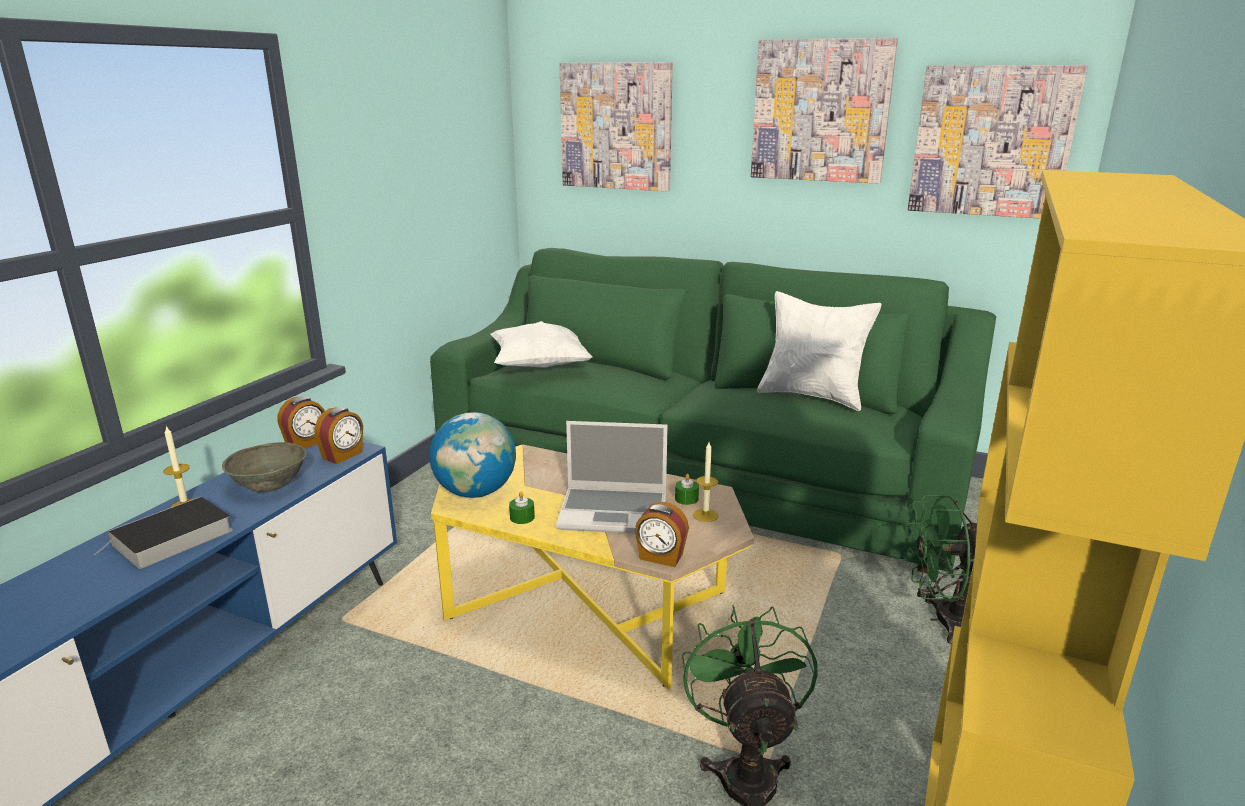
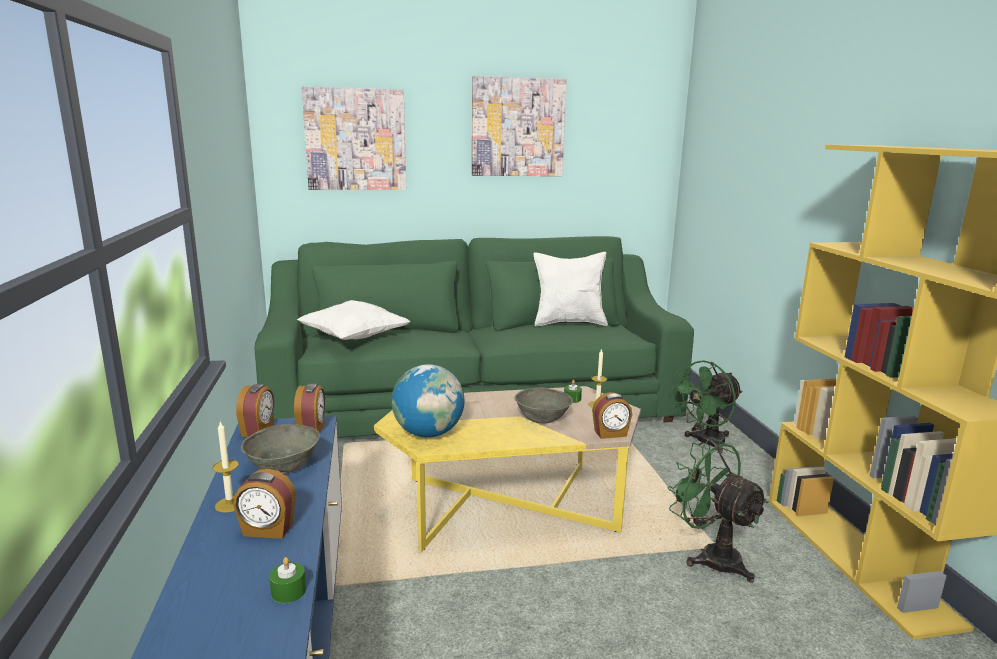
camera: 35 degrees left, 5 degrees down
(170, 539) = (267, 530): book -> alarm clock
(522, 517) = (489, 438): green candle -> green candle (288, 591)
(615, 512) = (543, 418): laptop -> grey bowl
(991, 142) = (625, 147): picture -> none

